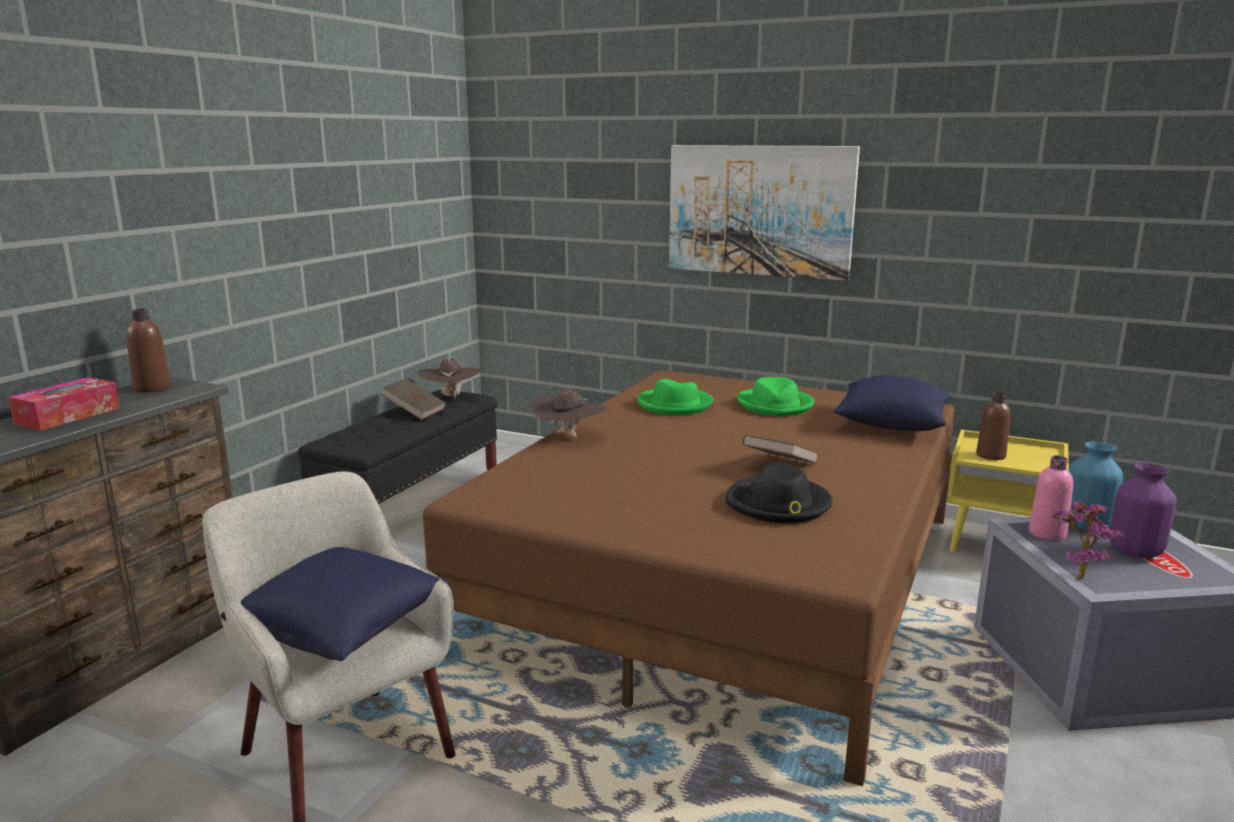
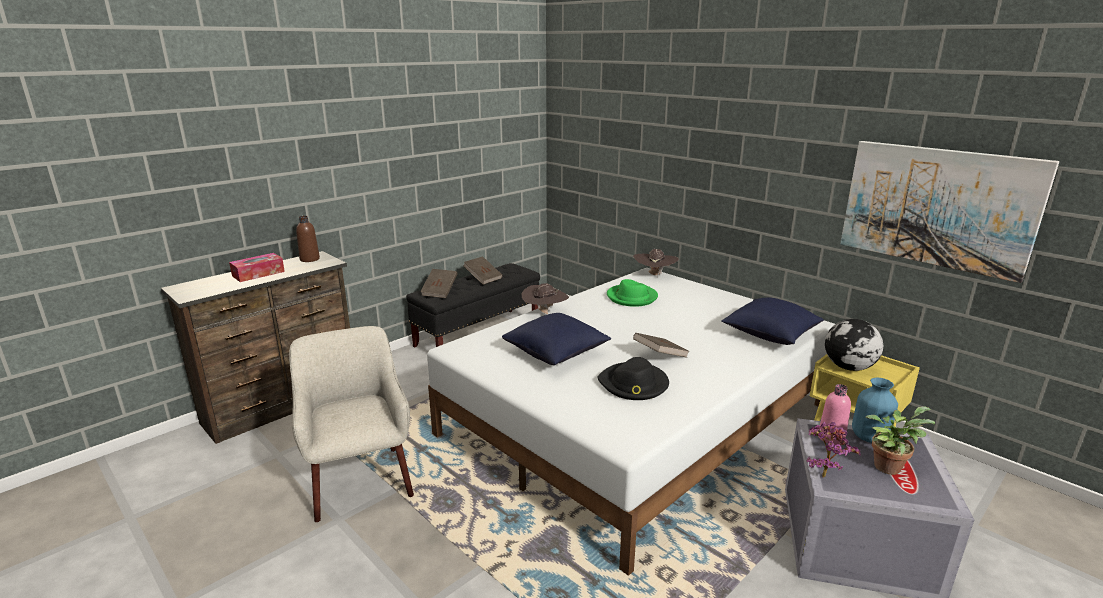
camera: 20 degrees right, 5 degrees up
(342, 629) = (353, 416): blue pillow -> blue pillow (556, 353)
(357, 436) = (440, 291): none -> brown book
(450, 396) = (511, 269): brown hat -> brown hat (654, 275)
(725, 579) = (636, 420): brown bed -> white bed
(759, 210) = (716, 166): picture -> picture (937, 207)
(775, 405) = (700, 307): green hat -> none
(990, 456) = (848, 367): brown bottle -> globe
(1136, 552) = (888, 465): purple vase -> potted plant

